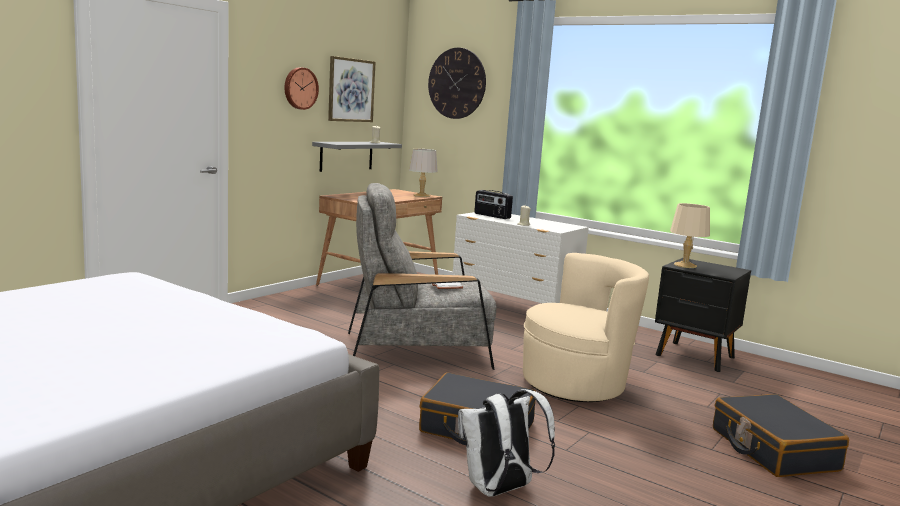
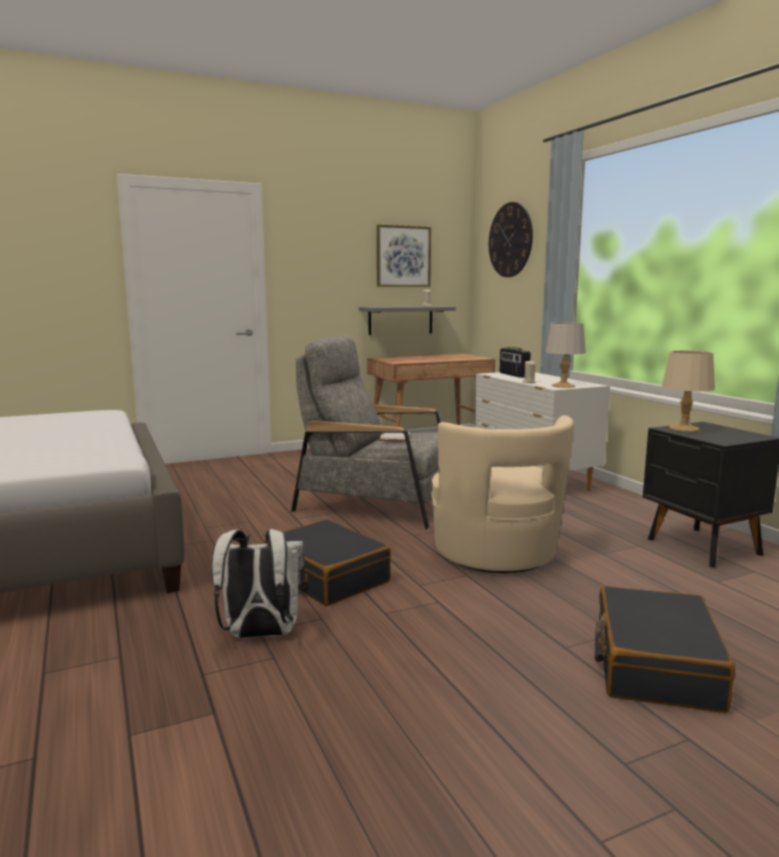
camera: 30 degrees right, 0 degrees up
(300, 88) = (342, 257): wall clock -> none
(421, 195) = (472, 358): grey table lamp -> grey table lamp (562, 386)
(575, 383) = (496, 554): beige armchair -> beige armchair turned 60 degrees clockwise

